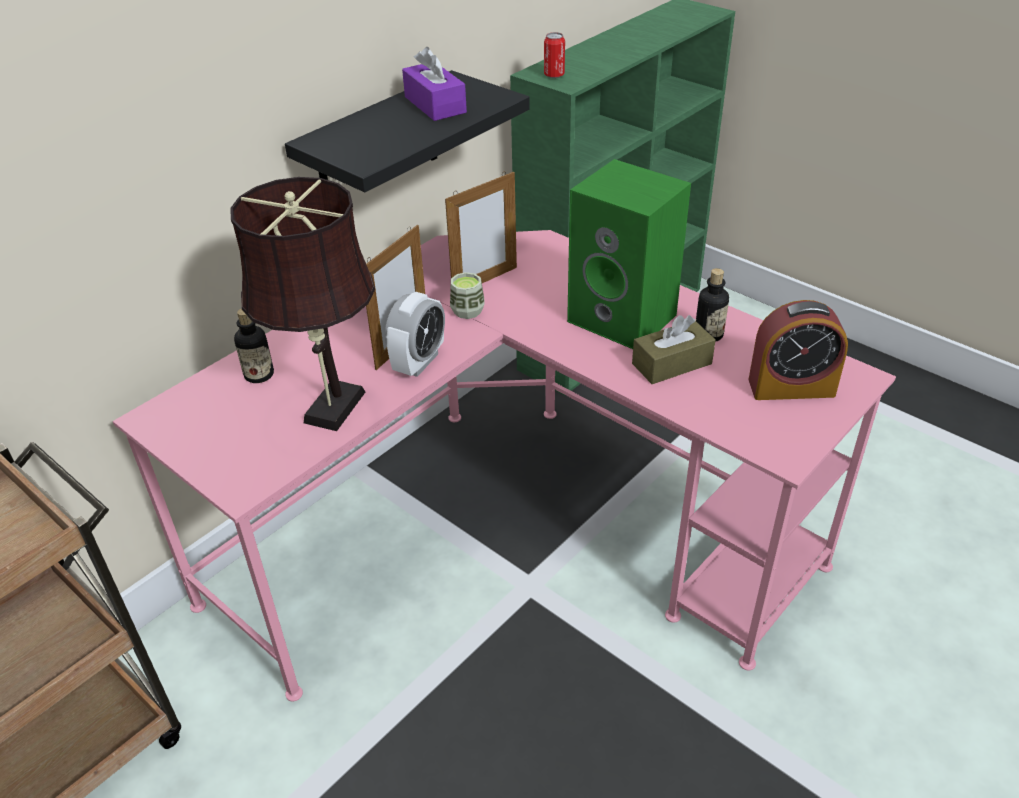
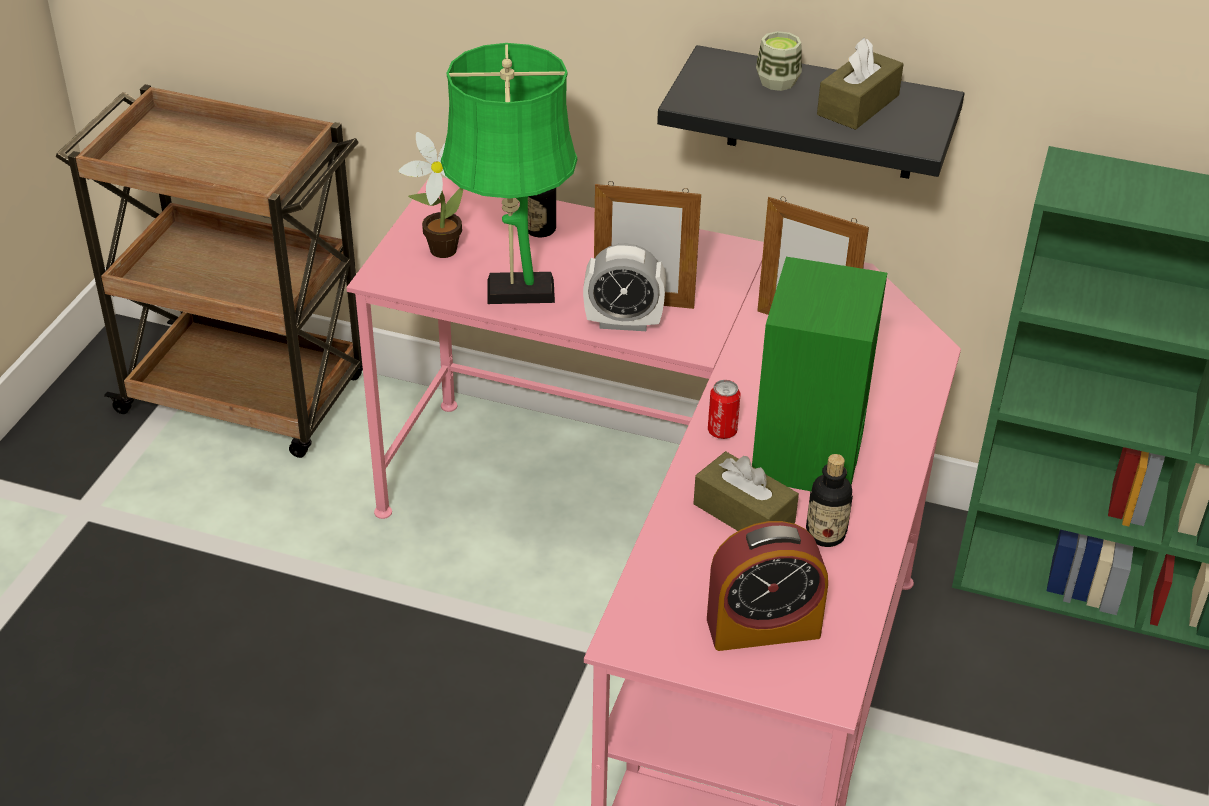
camera: 65 degrees right, 0 degrees up
(234, 443) = (438, 250): none -> potted plant
(331, 411) = (513, 291): brown table lamp -> green table lamp
(435, 105) = (858, 105): purple tissue box -> brown tissue box
(467, 311) = (737, 329): cup -> cup (777, 81)
(554, 75) = (1079, 177): can -> can (722, 431)
(791, 387) = (763, 627): alarm clock -> alarm clock turned 75 degrees counterclockwise

